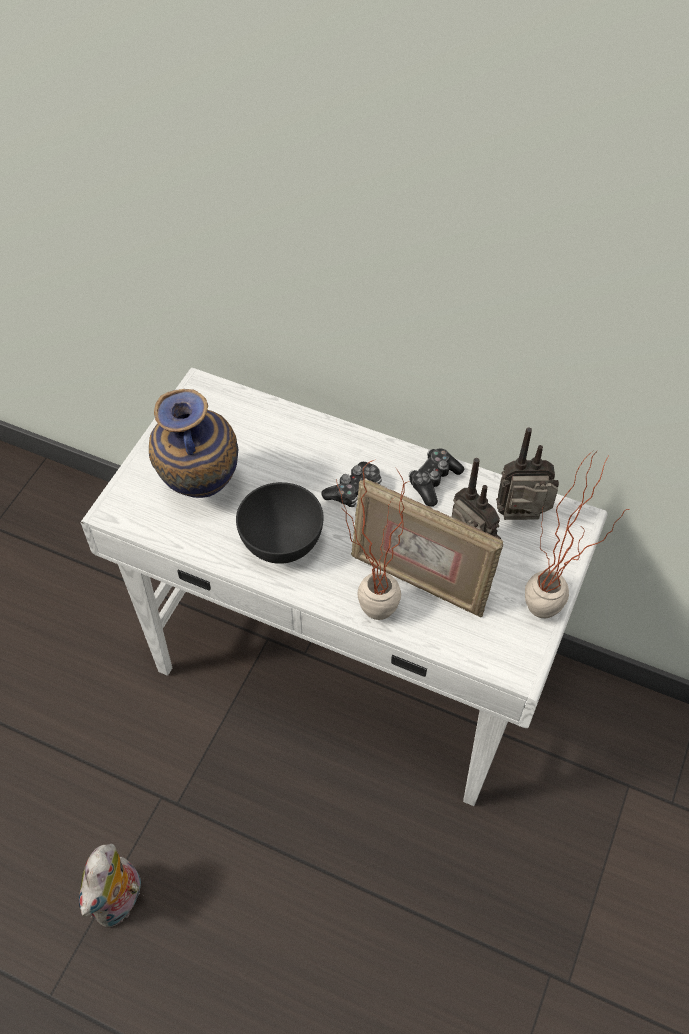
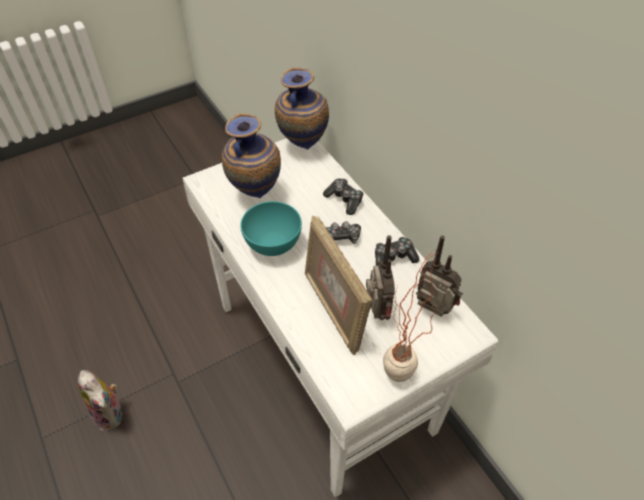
camera: 35 degrees right, 5 degrees down
(120, 901) = (111, 413): plush toy -> plush toy turned 90 degrees counterclockwise
(204, 393) = (302, 145): none -> vase
(282, 543) = (273, 244): grey bowl -> turquoise bowl
(319, 439) = (344, 200): none -> game controller
(365, 614) = (284, 311): potted plant -> none

